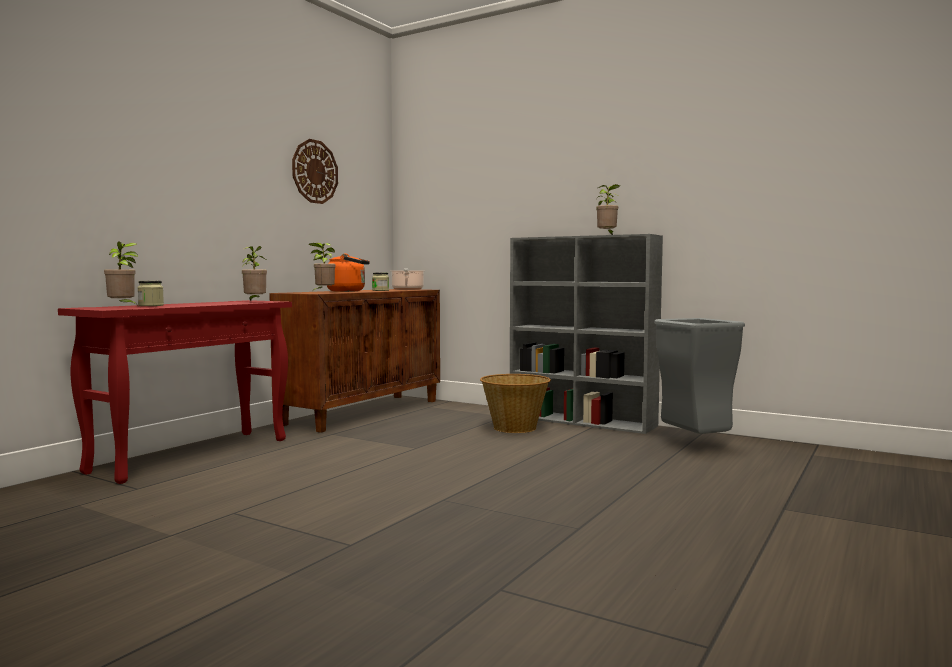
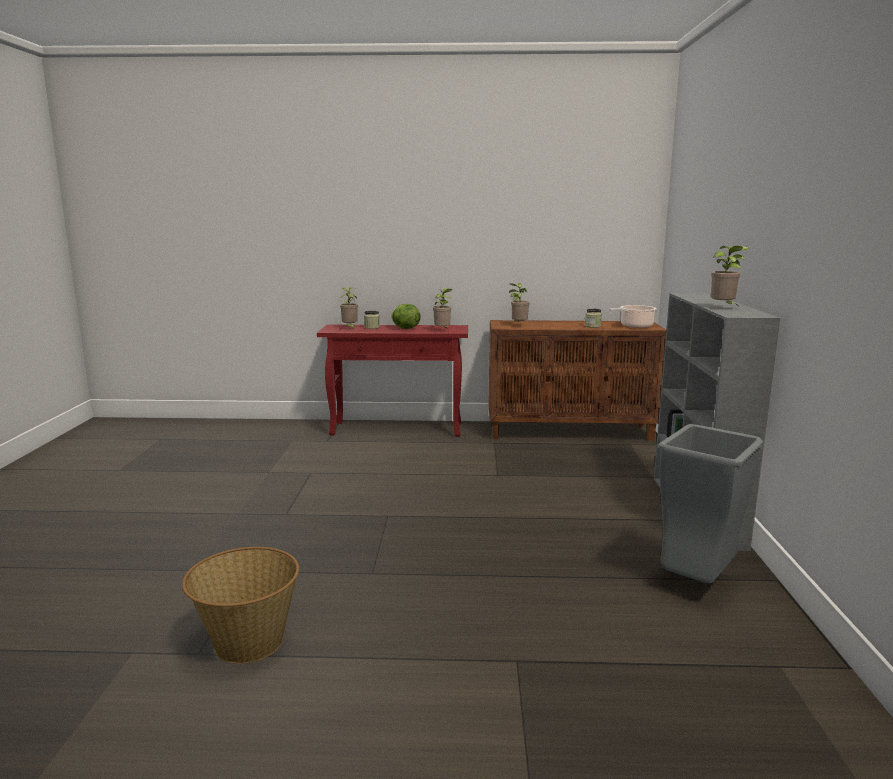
camera: 60 degrees right, 10 degrees up
(199, 304) = (405, 328): none -> lettuce
(314, 171) = (553, 213): wall clock -> none
(348, 291) = (557, 324): orange kettle -> none
(515, 428) = (615, 491): basket -> basket (247, 642)

